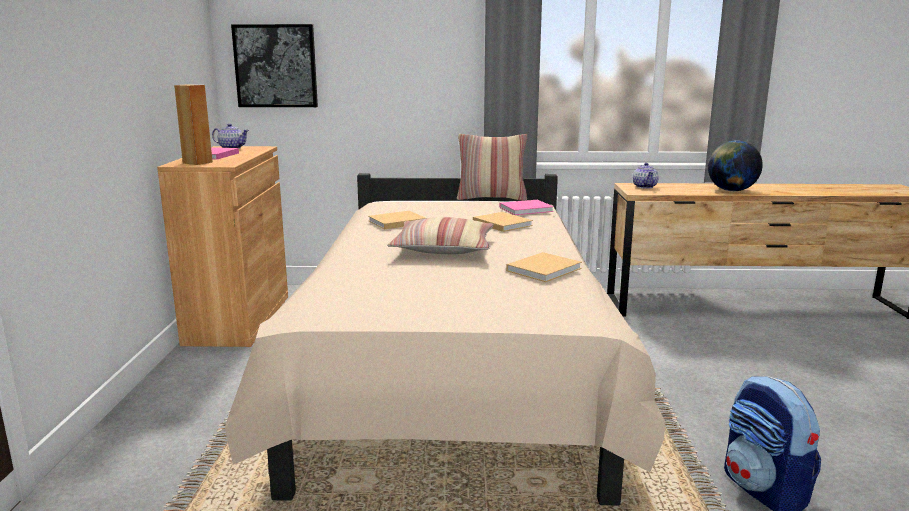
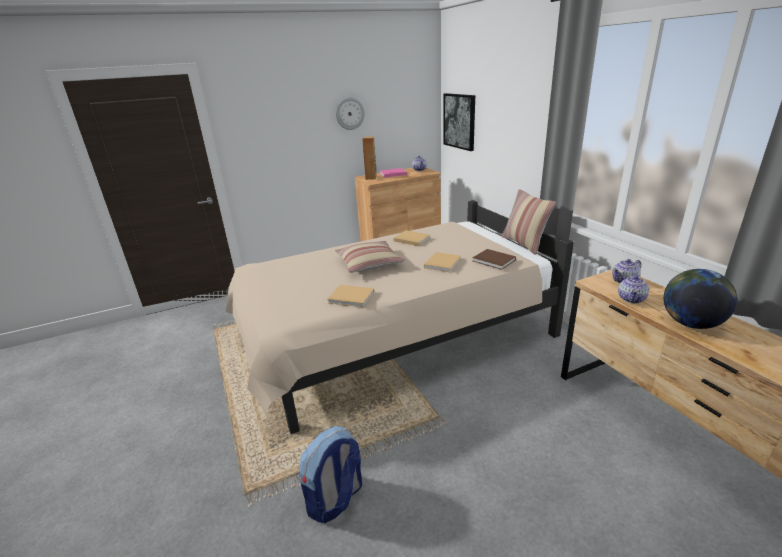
camera: 65 degrees right, 10 degrees up
(139, 41) = (350, 113): none -> wall clock
(527, 209) = (495, 261): pink book -> brown book
(679, 191) = (631, 299): none -> teapot

